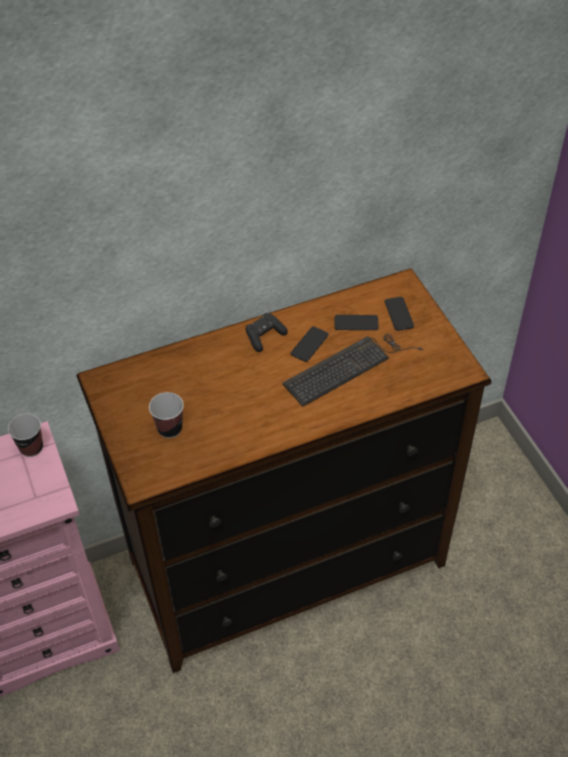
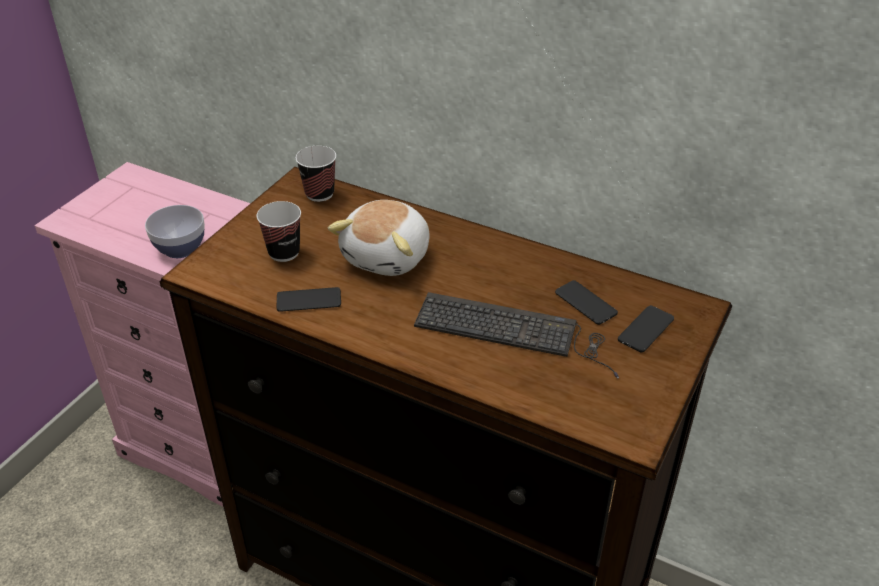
camera: 50 degrees right, 10 degrees down
(31, 448) = (221, 215): cup -> cup (319, 194)
(45, 490) = (180, 248): none -> bowl
(228, 381) = (388, 256): none -> plush toy
(264, 337) = (478, 249): black game controller -> none
(309, 344) = (508, 285): phone -> phone (309, 300)

